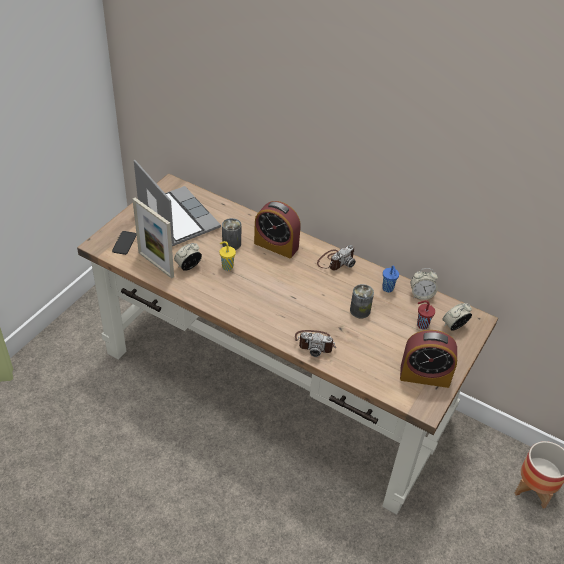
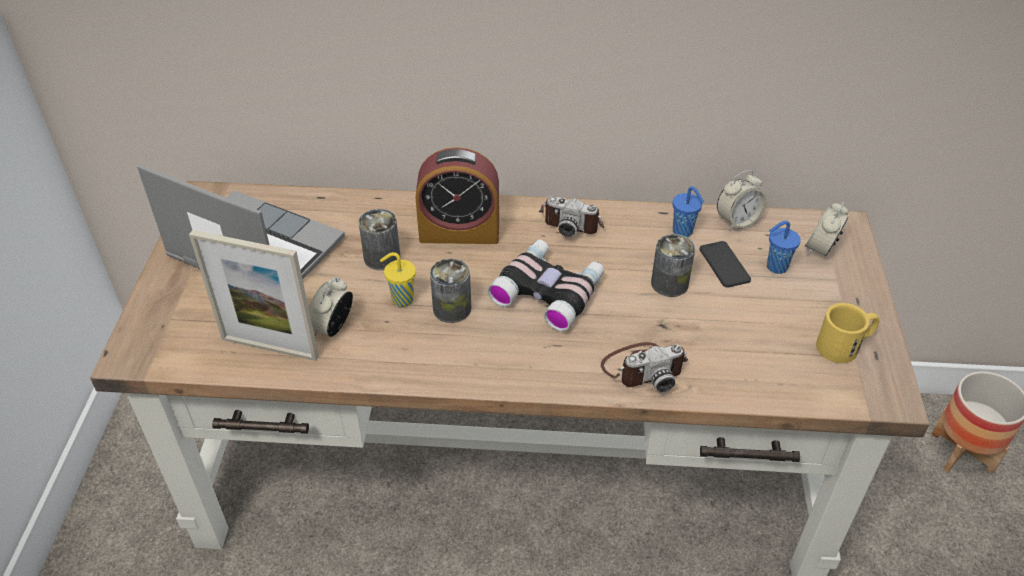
camera: 25 degrees left, 0 degrees up
(124, 243) = (182, 332): phone -> phone (724, 264)
(246, 280) = (452, 308): none -> can
(298, 290) = (549, 290): none -> binoculars
(335, 261) = (572, 220): camera -> camera turned 90 degrees clockwise
(421, 325) = (775, 267): red cup -> blue cup
(424, 375) = (845, 345): alarm clock -> yellow mug

